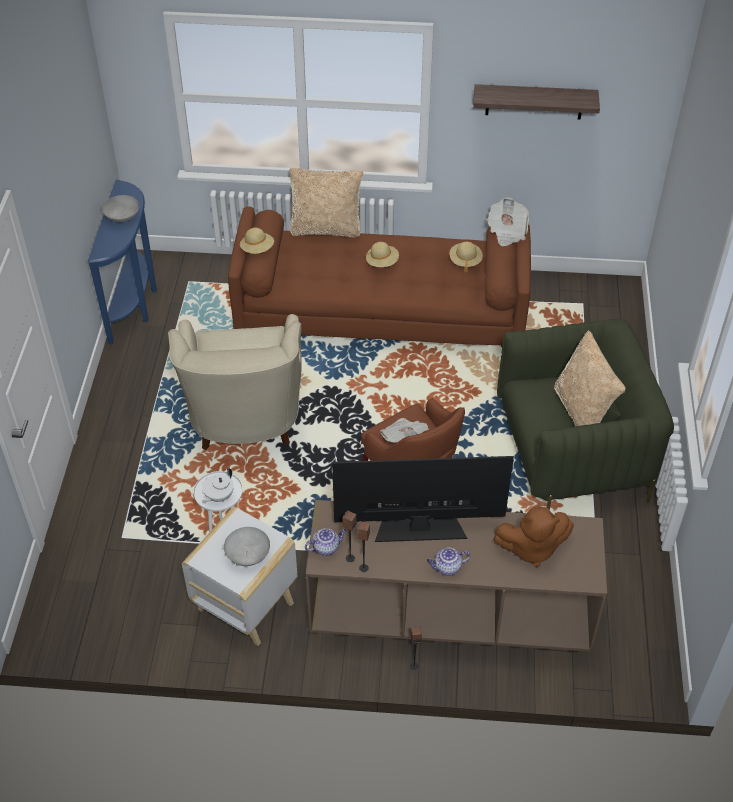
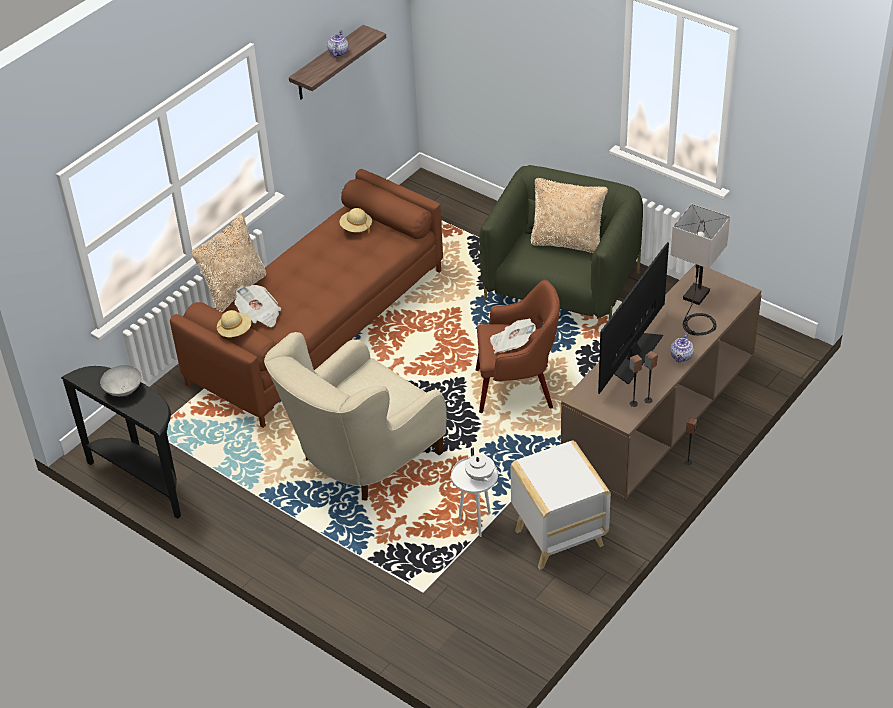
camera: 55 degrees left, 5 degrees down
(135, 304) = (143, 480): blue console table -> black console table
(245, 420) = (360, 460): beige armchair -> beige armchair turned 105 degrees clockwise
(247, 556) = (570, 472): grey bowl -> none
(326, 547) = (613, 412): teapot -> teapot (338, 52)
(382, 262) = (310, 273): beige hat -> none
(507, 232) = (364, 183): newspaper -> newspaper (259, 315)
(531, 548) = (696, 307): brown plush toy -> table lamp

